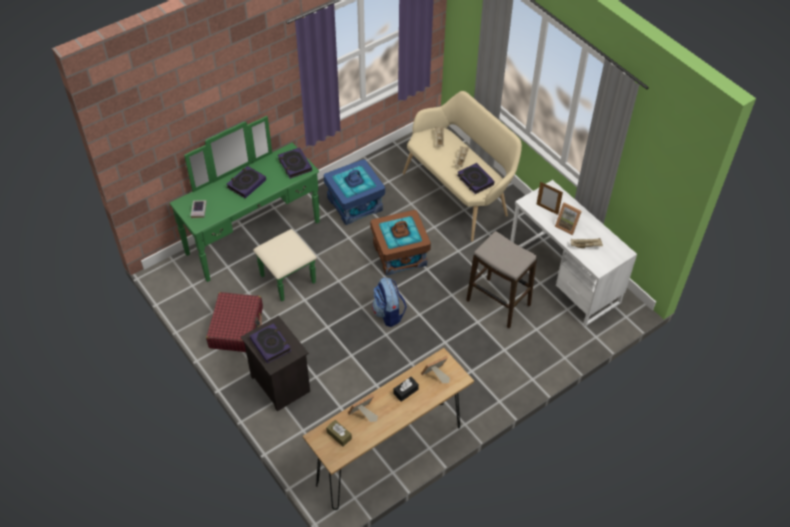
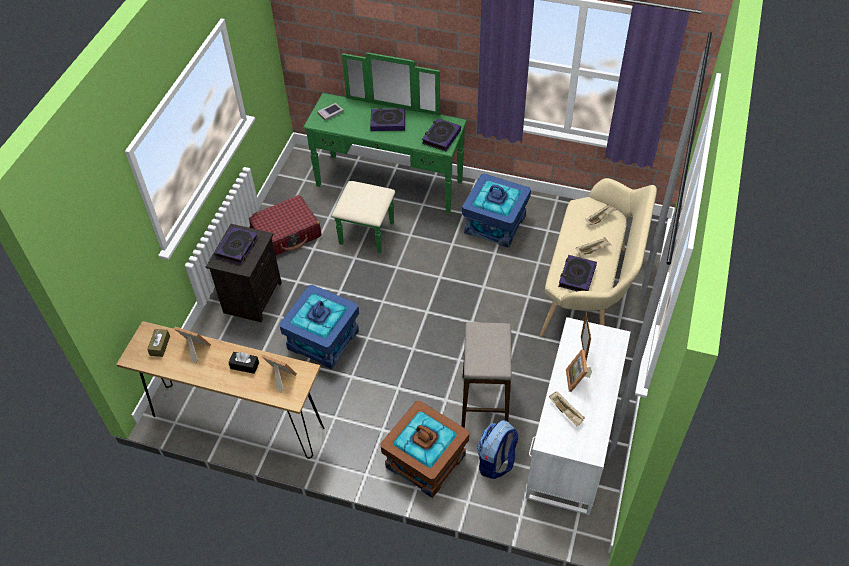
camera: 55 degrees right, 0 degrees up
(363, 362) = (323, 339): none -> blue storage box
(388, 313) = (393, 325): backpack -> backpack (496, 462)
(399, 254) = (469, 291): brown storage box -> brown storage box (426, 461)

